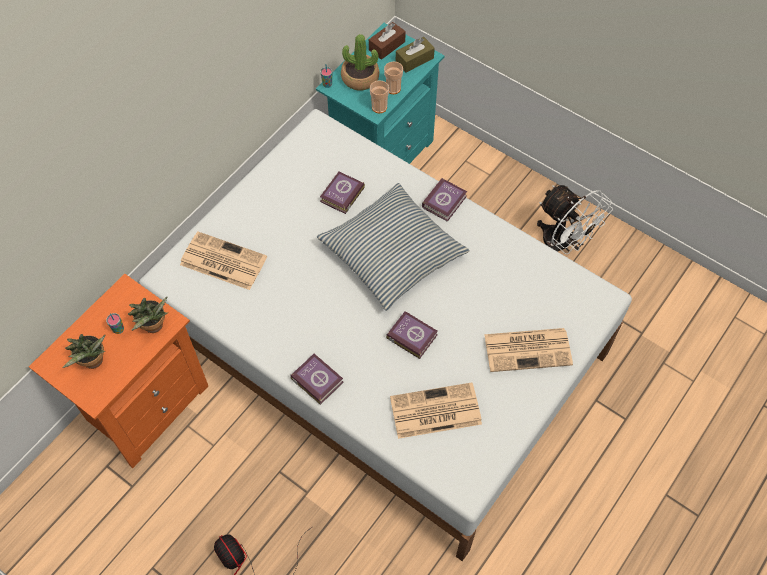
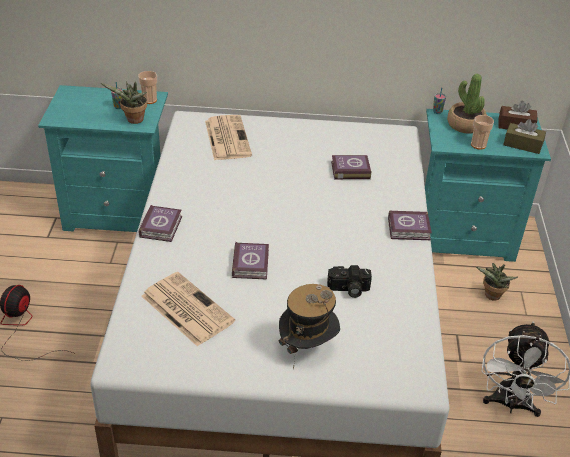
camera: 55 degrees right, 20 degrees down
(93, 363) = (82, 108): potted plant -> potted plant (491, 296)
(145, 404) = (119, 213): orange nightstand -> turquoise nightstand
(379, 107) = (450, 145): cup -> cup (149, 100)
(392, 253) = (323, 219): pillow -> none
(485, 285) = (348, 290): none -> camera
(529, 349) = (307, 348): newspaper -> hat

